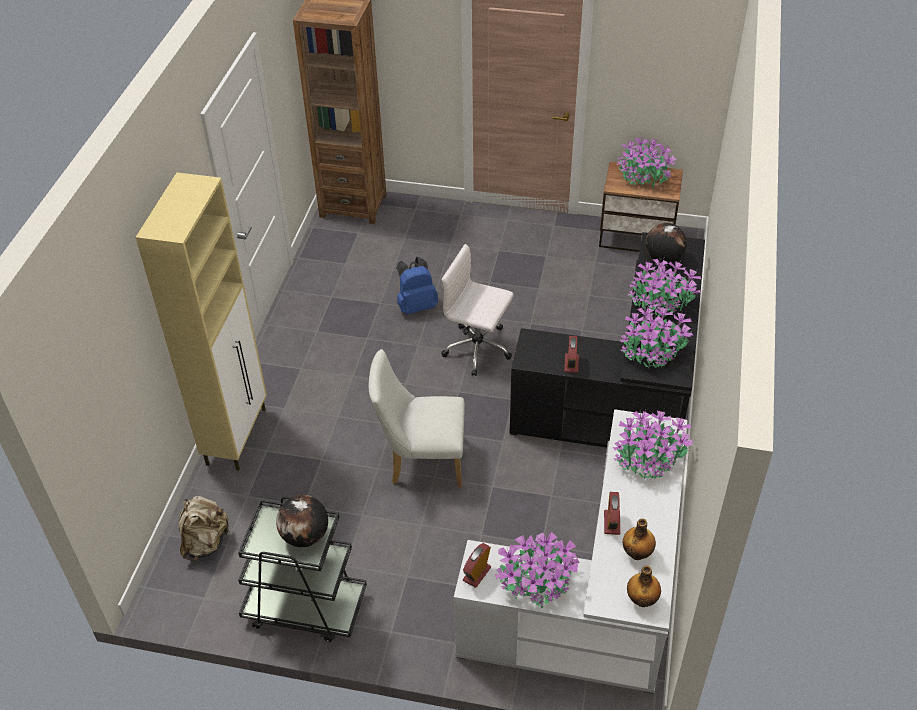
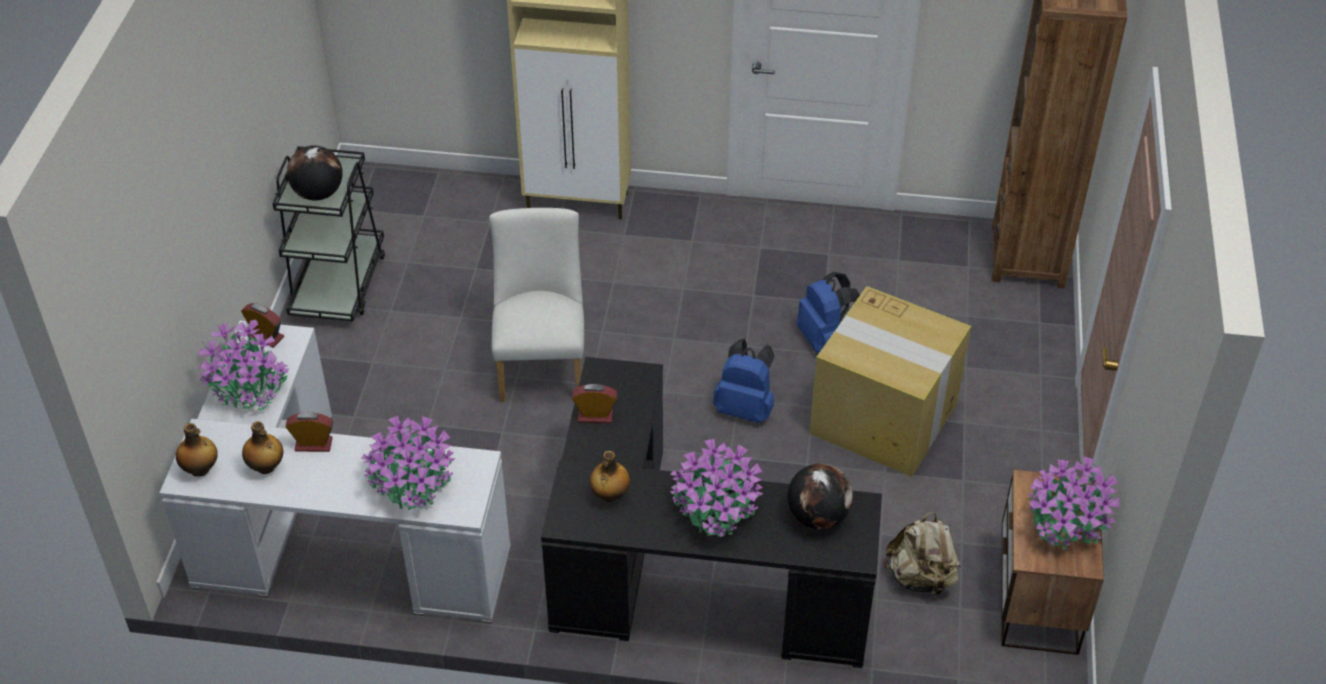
camera: 85 degrees right, 0 degrees up
(205, 542) = (427, 200): beige backpack -> beige backpack (921, 577)
(478, 349) = (745, 408): white office chair -> blue backpack
(493, 284) = (885, 419): none -> cardboard box
(652, 352) = (609, 495): potted plant -> bottle

